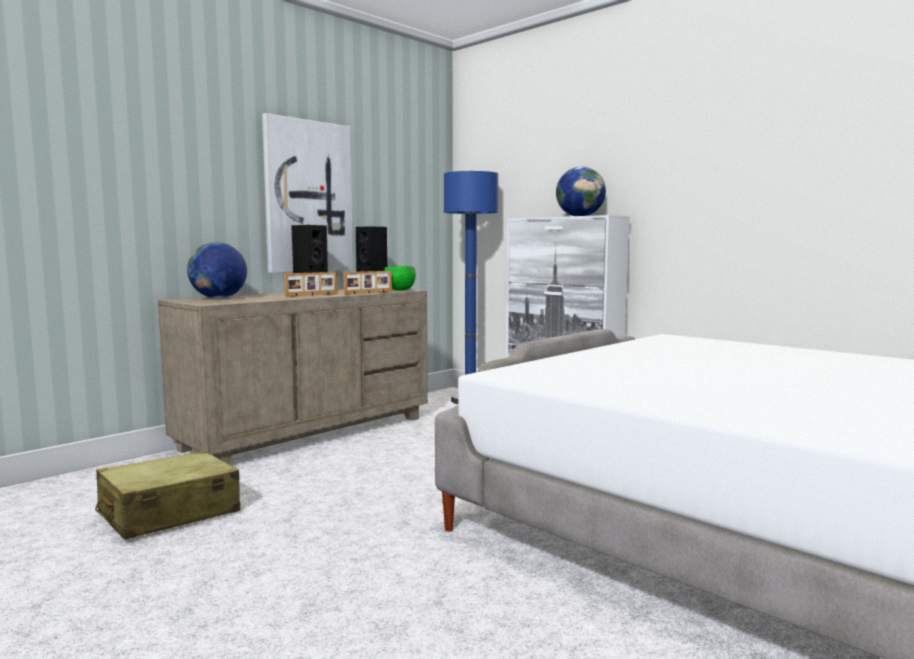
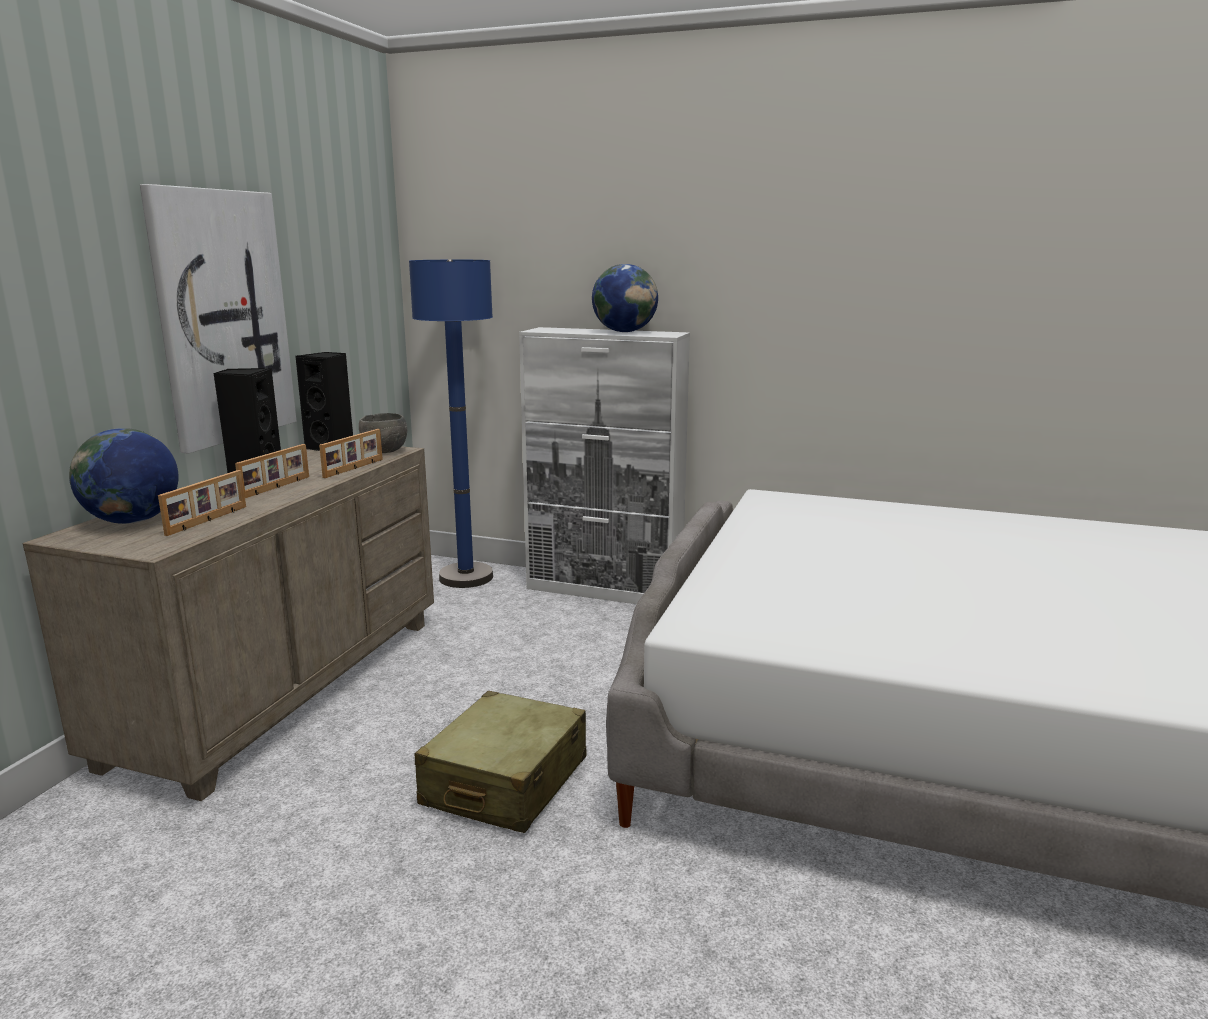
camera: 25 degrees left, 10 degrees up
(168, 513) = (199, 912): beige suitcase -> beige suitcase (505, 782)
(254, 300) = (208, 520): none -> picture frame
(399, 290) = (384, 452): green bowl -> grey bowl

